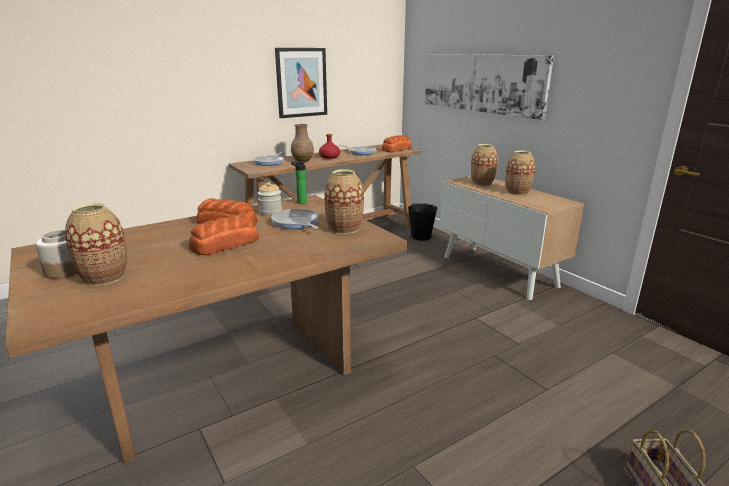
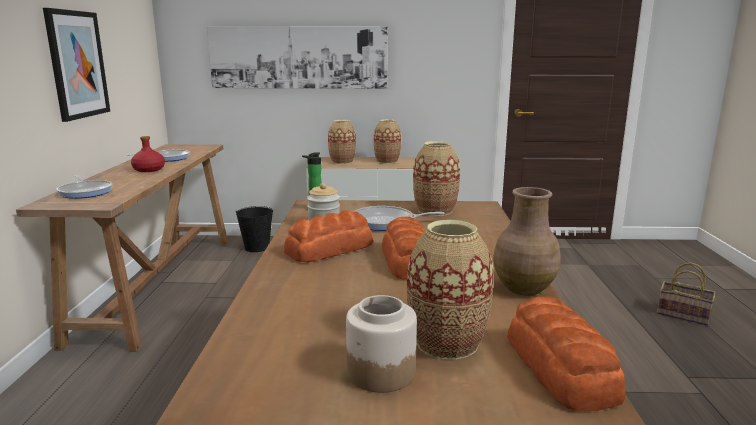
camera: 55 degrees left, 5 degrees down
(303, 160) = (128, 180): brown vase -> brown vase (524, 288)
(396, 149) = (197, 148): bread -> bread (560, 368)

